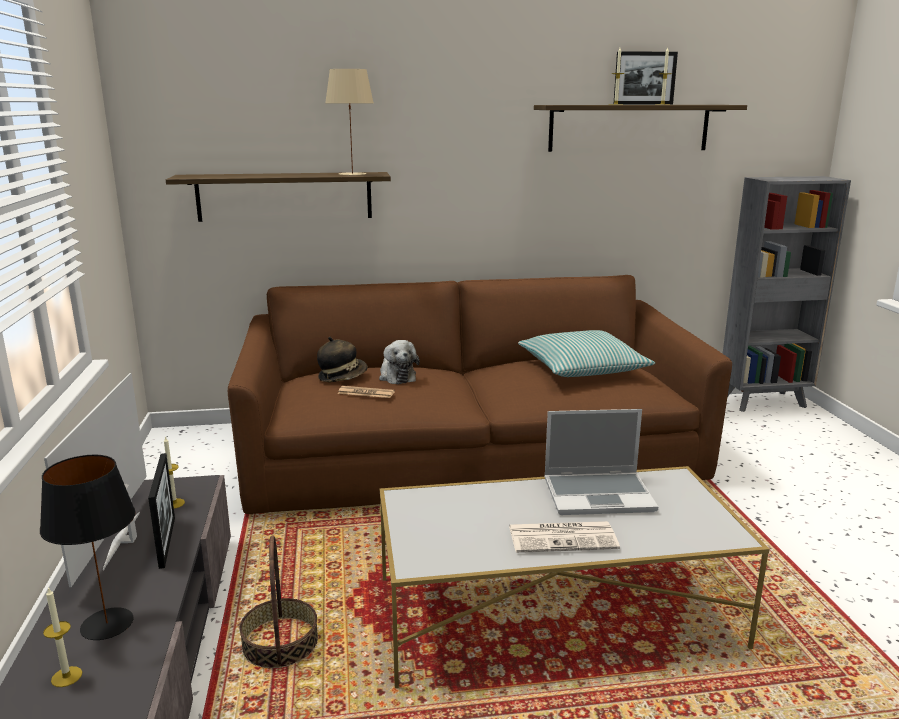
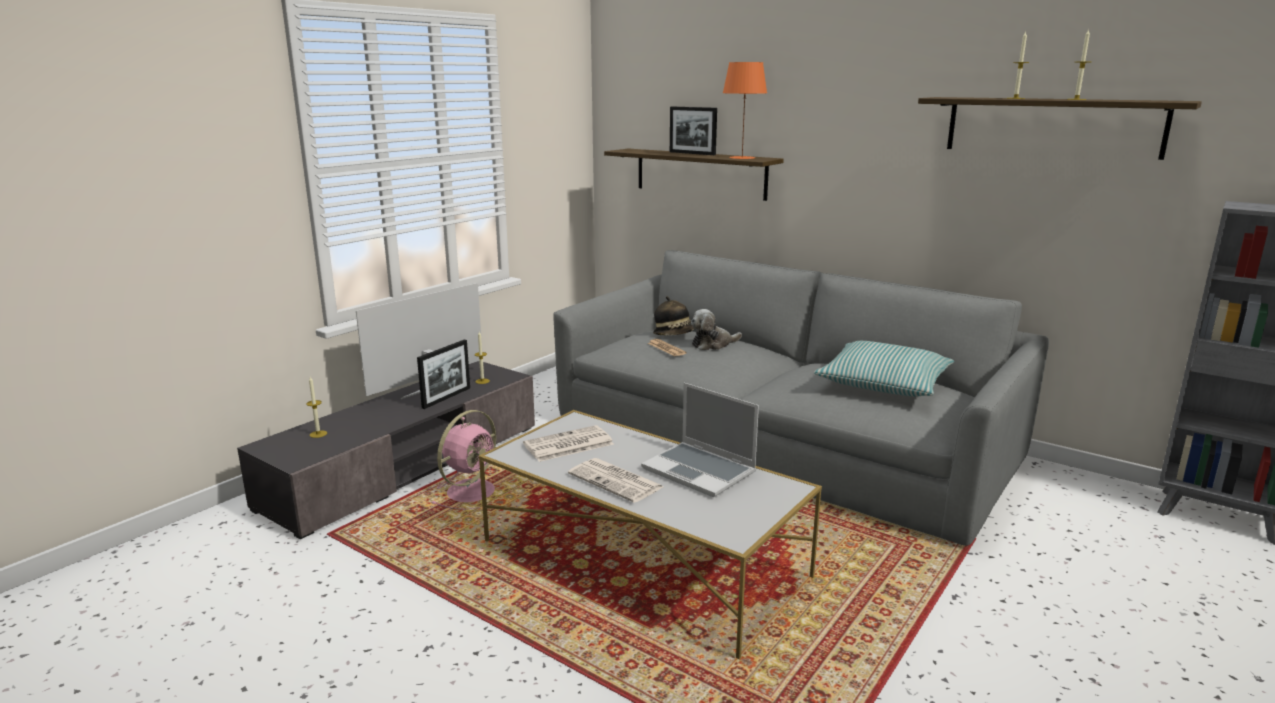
camera: 45 degrees right, 0 degrees up
(107, 623) = (364, 421): black table lamp -> none
(280, 643) = (472, 490): basket -> pink fan
(352, 174) = (742, 158): beige table lamp -> orange table lamp
(396, 376) = (713, 344): plush toy -> plush toy turned 45 degrees clockwise
(451, 526) = (567, 445): none -> newspaper
(470, 451) = (780, 439): brown sofa -> grey sofa
(643, 104) = (1063, 98): picture frame -> picture frame (692, 153)

